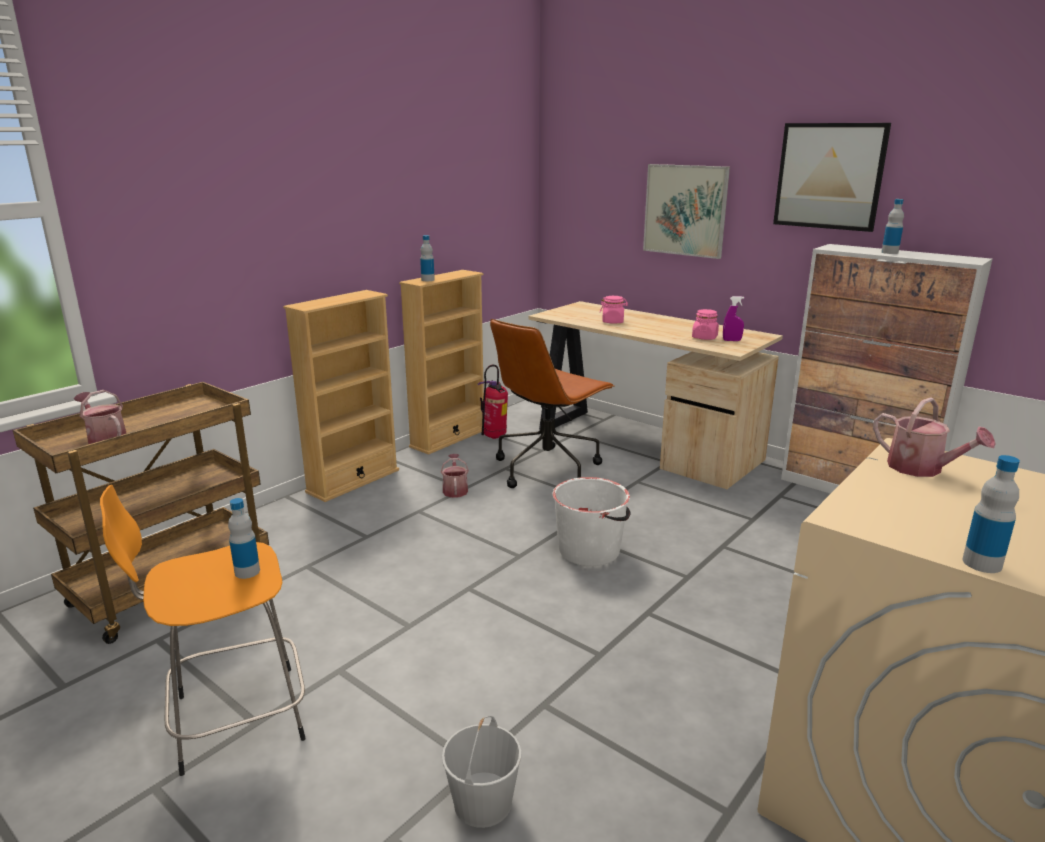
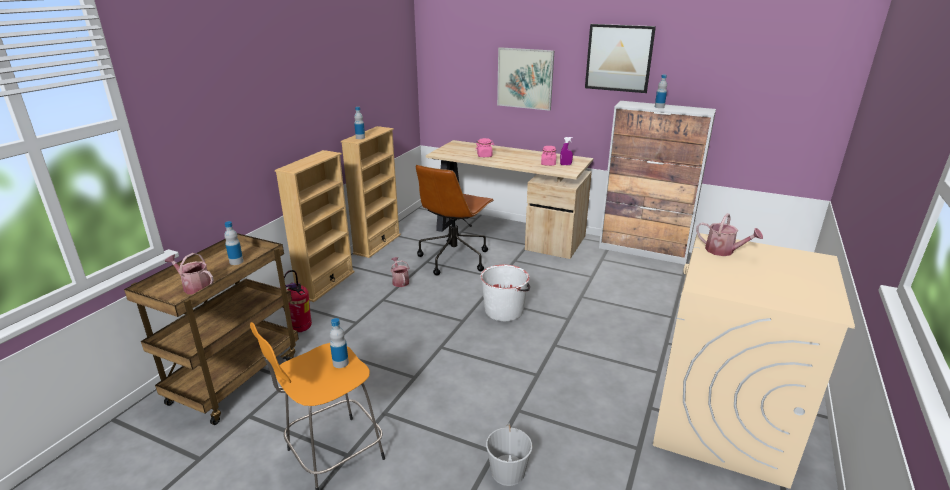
camera: 15 degrees left, 5 degrees up
(494, 437) = (408, 240): fire extinguisher -> fire extinguisher (300, 330)
(982, 563) = (773, 303): bottle -> bottle (236, 262)

